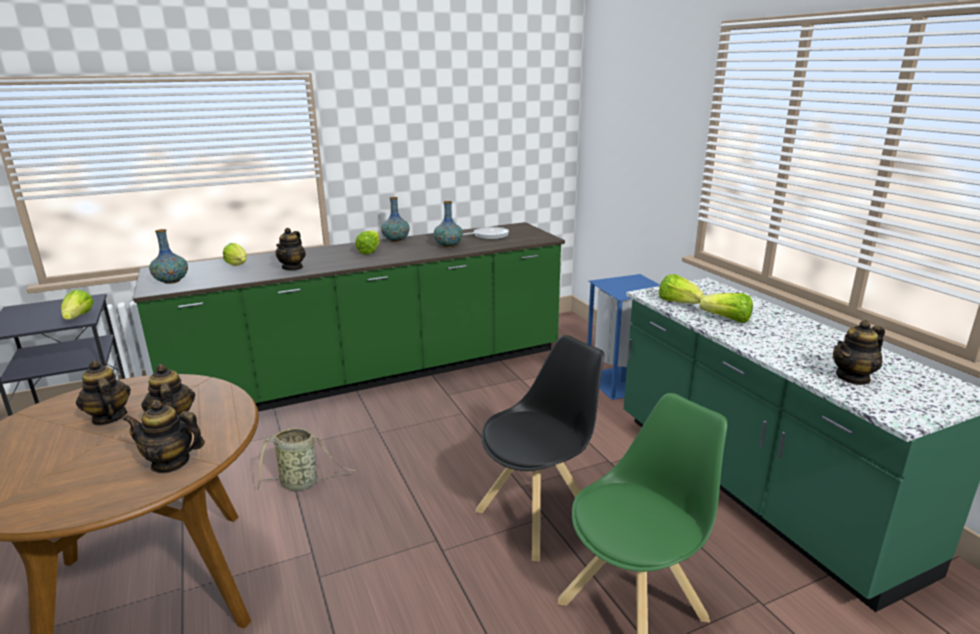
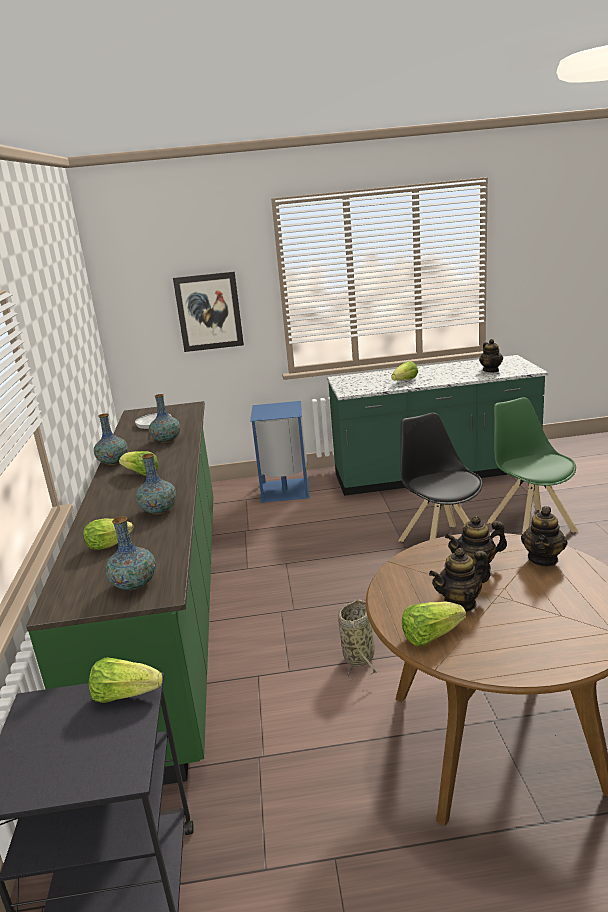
camera: 70 degrees left, 0 degrees up
(293, 267) = (159, 510): teapot -> vase
(645, 154) = (209, 312): none -> picture
(678, 303) = (370, 387): lettuce -> lettuce (430, 636)

